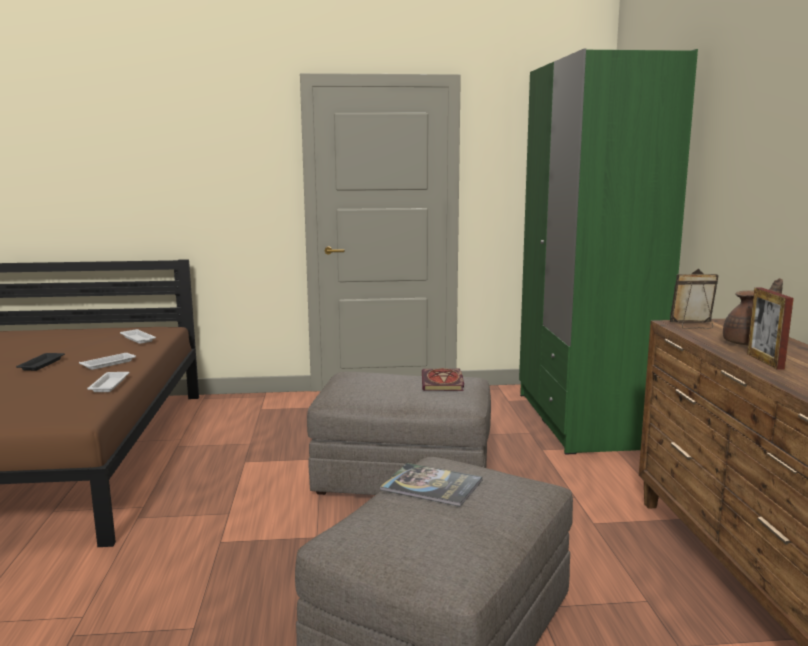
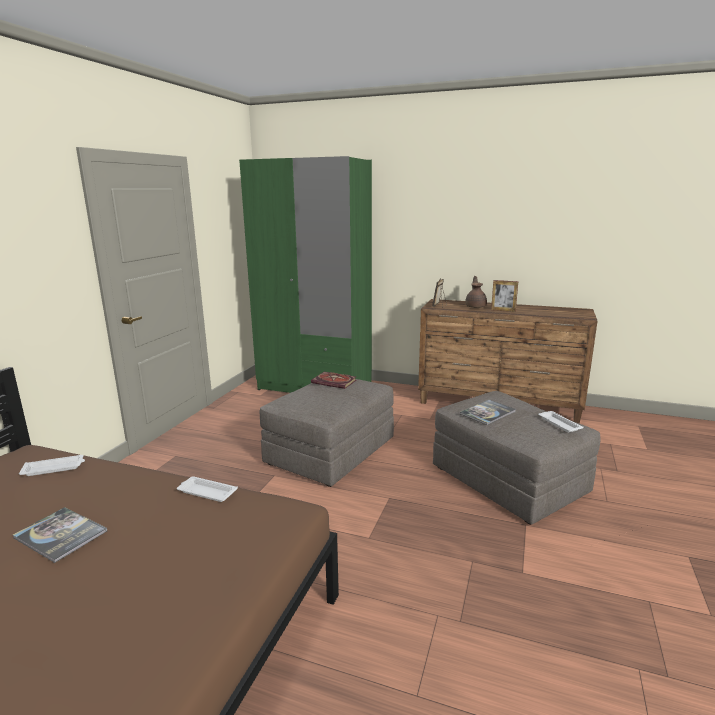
camera: 65 degrees left, 5 degrees up
(42, 364) = (60, 535): black tray -> book
(109, 364) = (125, 491): white tray -> white tray (558, 424)

